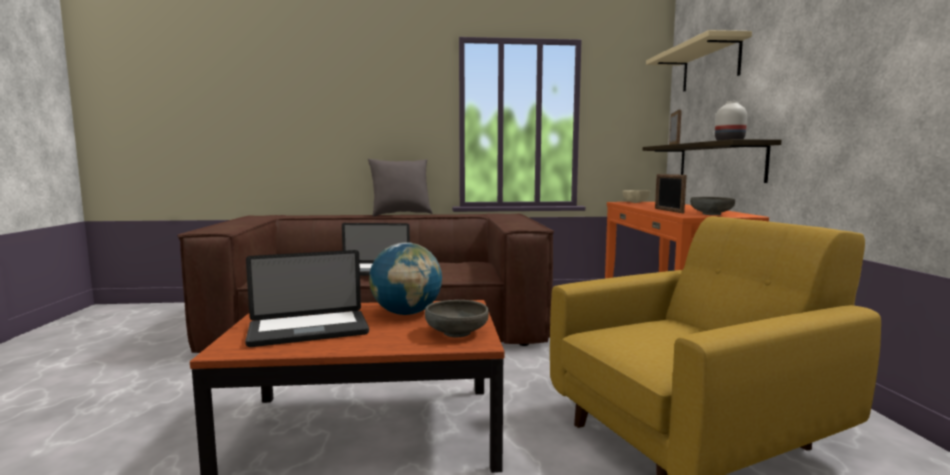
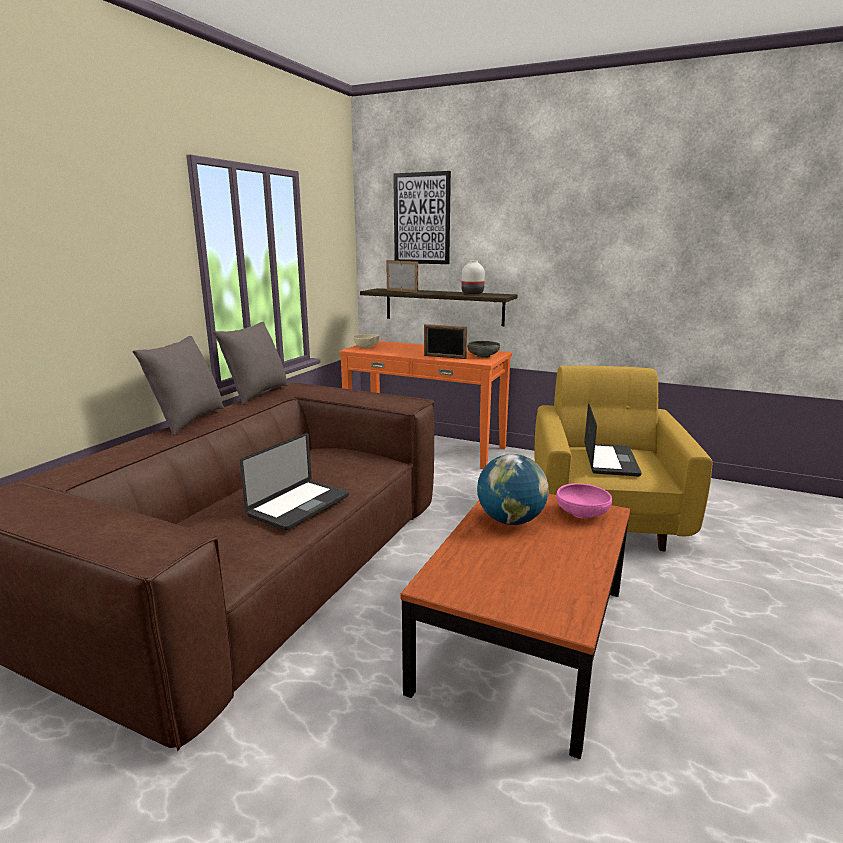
camera: 60 degrees left, 10 degrees up
(308, 330) = (532, 573): laptop -> laptop (610, 461)
(456, 333) = (582, 513): grey bowl -> pink bowl
(476, 213) = (256, 394): none -> grey pillow
(710, 66) = (422, 219): beige shelf -> picture

